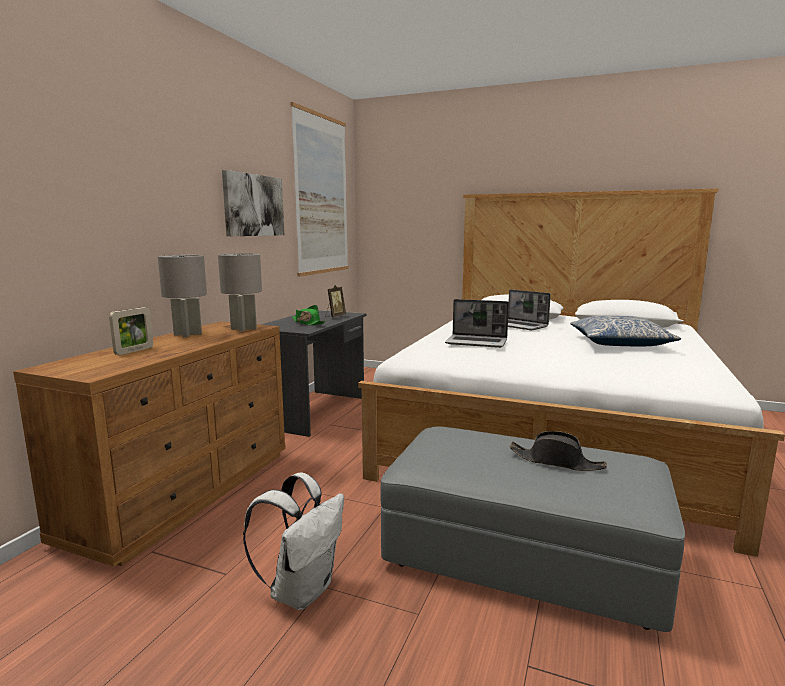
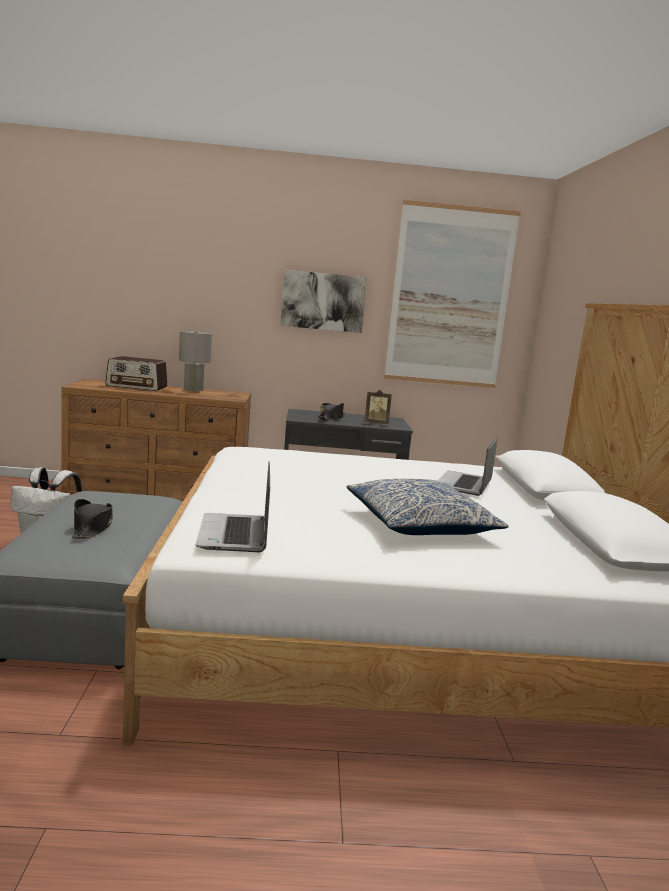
camera: 65 degrees right, 0 degrees up
(134, 351) = (137, 386): picture frame -> radio
(244, 329) = (224, 397): grey table lamp -> none
(307, 323) = (331, 418): green hat -> black hat
(477, 342) = (318, 463): laptop -> laptop (235, 535)

